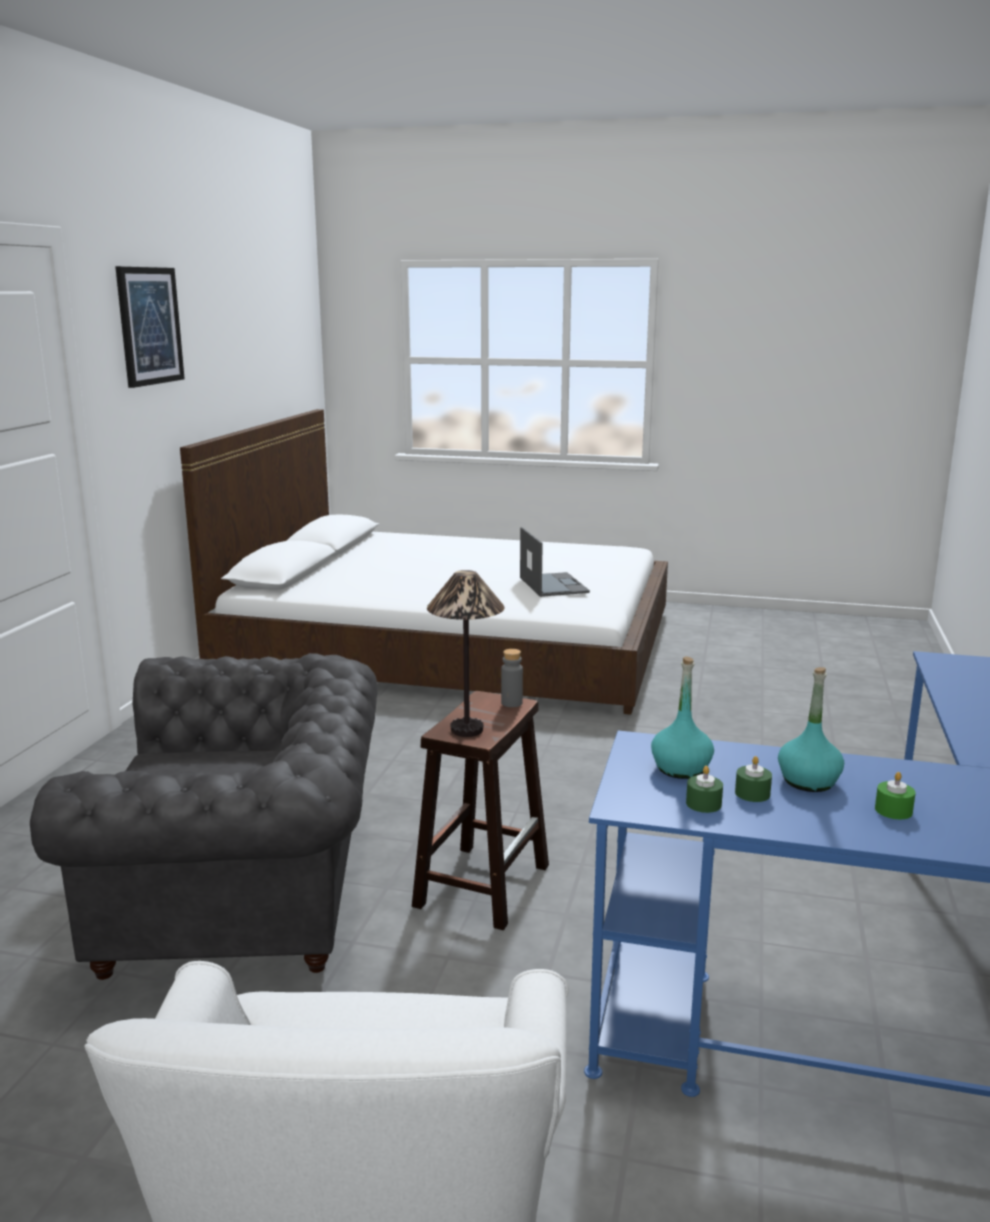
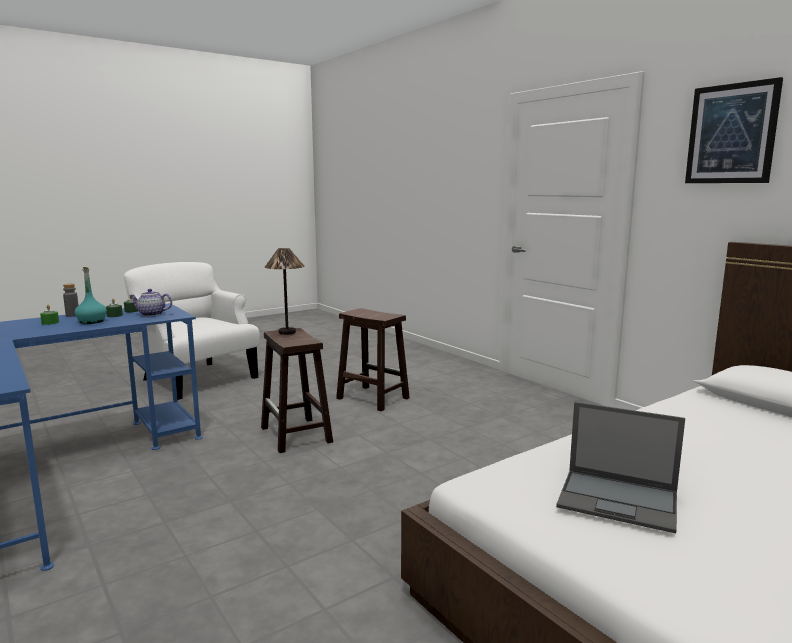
camera: 130 degrees right, 5 degrees down
(248, 899) = (371, 398): grey armchair -> brown stool
(511, 703) = (292, 343): grey bottle -> grey bottle (72, 315)
(681, 768) = (151, 314): turquoise bottle -> teapot

